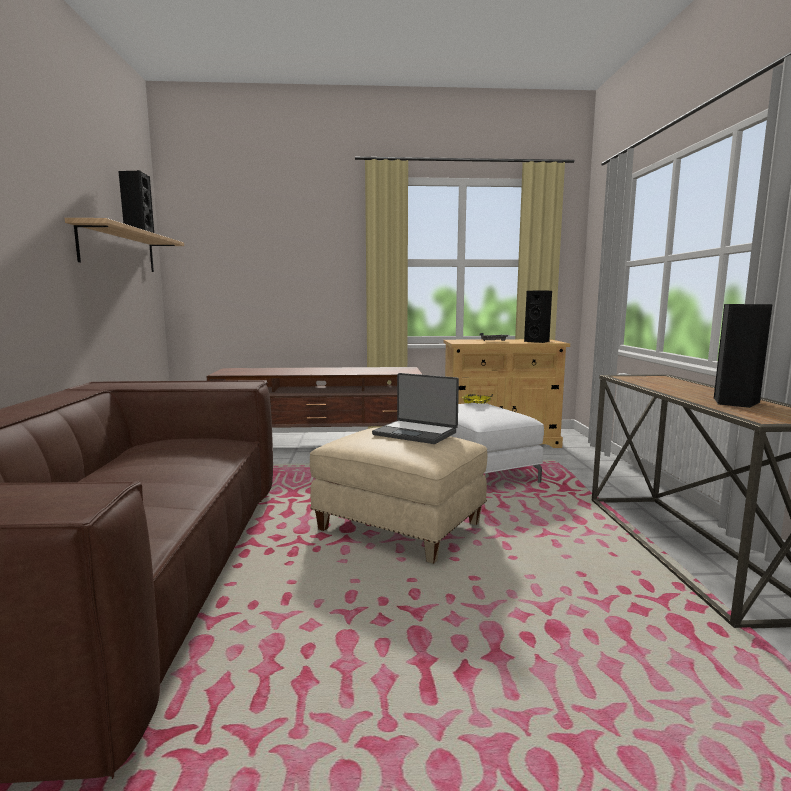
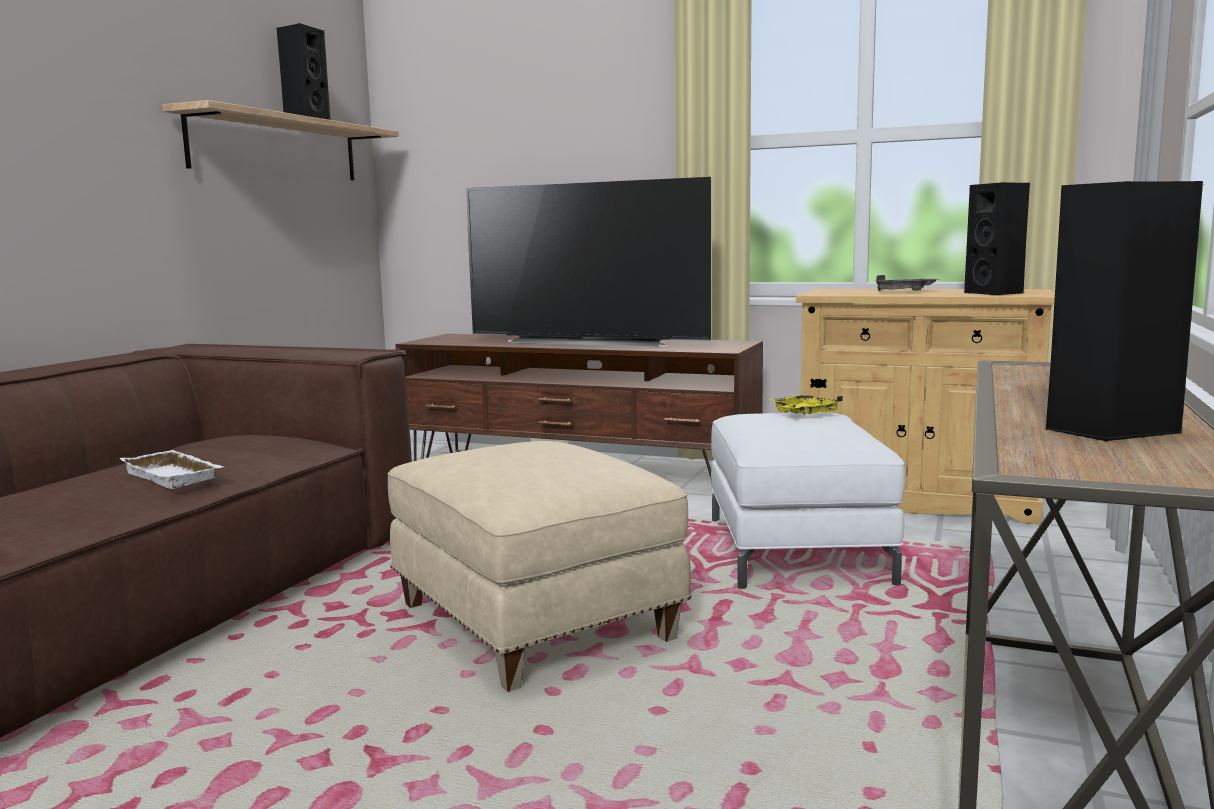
camera: 25 degrees right, 0 degrees up
(184, 469) = (176, 476): none -> white tray
(327, 370) = (590, 342): none -> television
(416, 433) = (565, 454): laptop -> none

